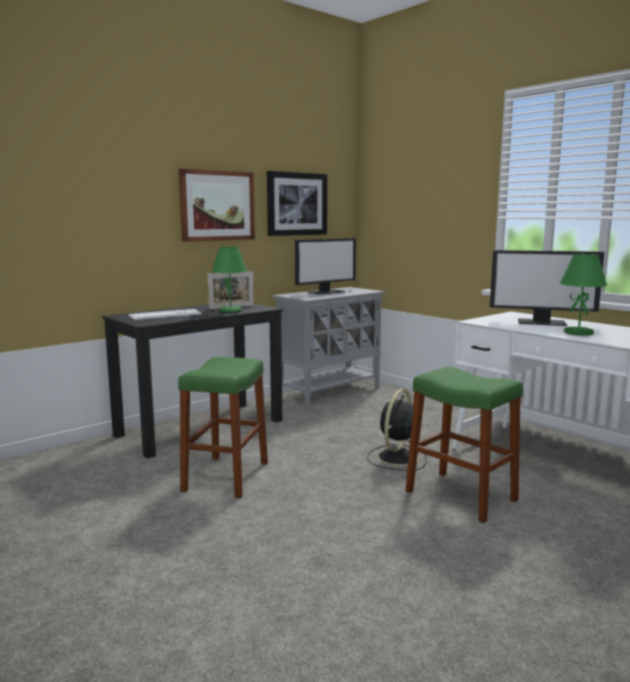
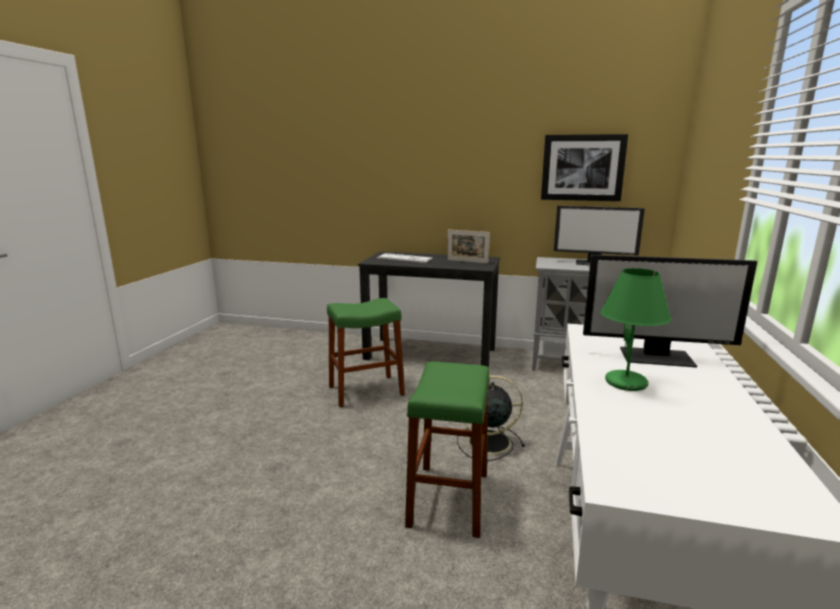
camera: 55 degrees right, 5 degrees up
(217, 205) = (486, 170): picture -> none
(231, 311) = (452, 264): green table lamp -> none
(542, 322) = (657, 356): monitor -> monitor turned 60 degrees counterclockwise

